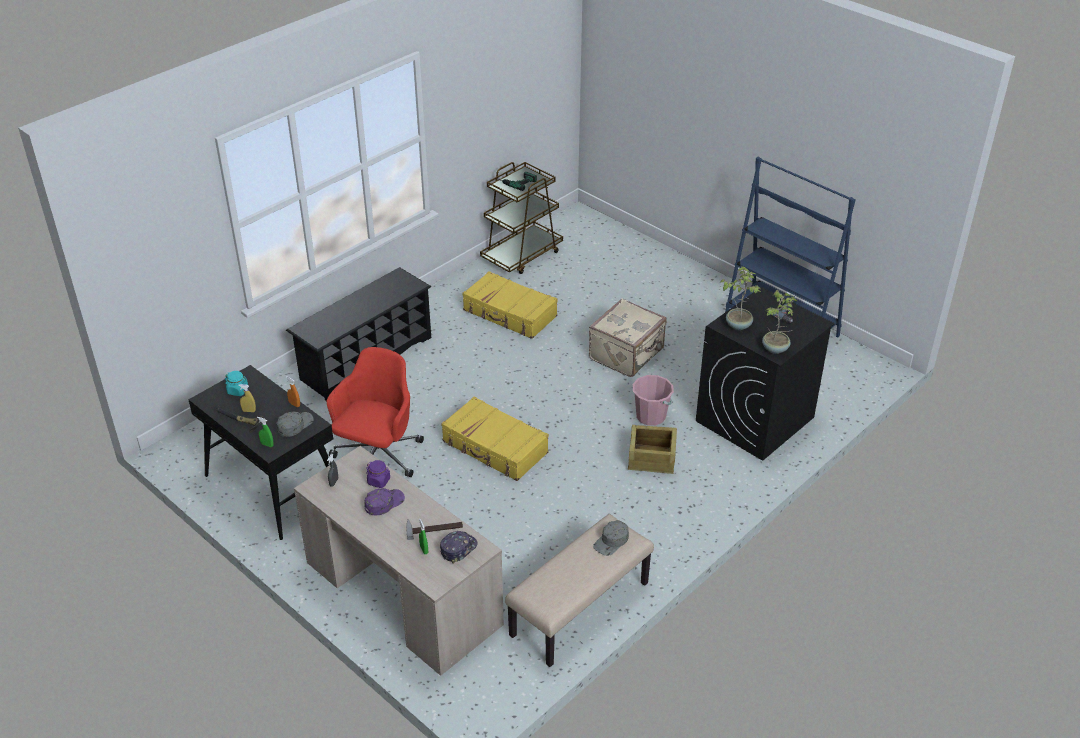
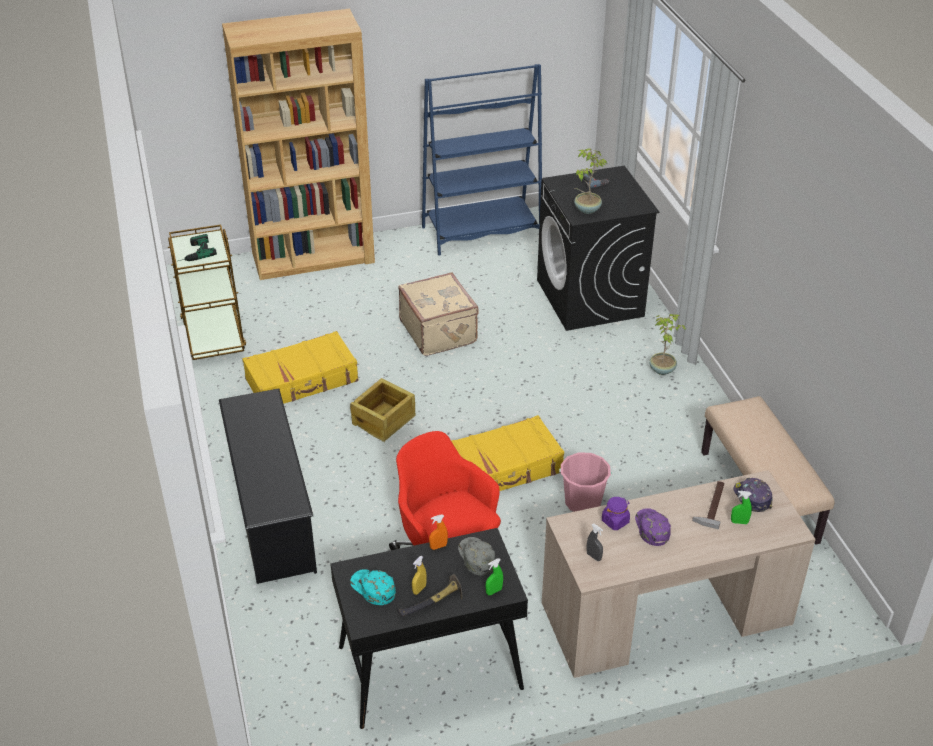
camera: 60 degrees left, 0 degrees up
(238, 391) = (372, 588): turquoise jar -> turquoise cap
(611, 541) = (751, 417): grey cap -> none
(651, 416) = (538, 353): pink bucket -> pink bucket (582, 502)
(652, 459) = (595, 376): crate -> crate (384, 420)
(655, 258) = (313, 258): none -> brown bookcase
(776, 349) = (635, 205): potted plant -> potted plant (662, 369)

